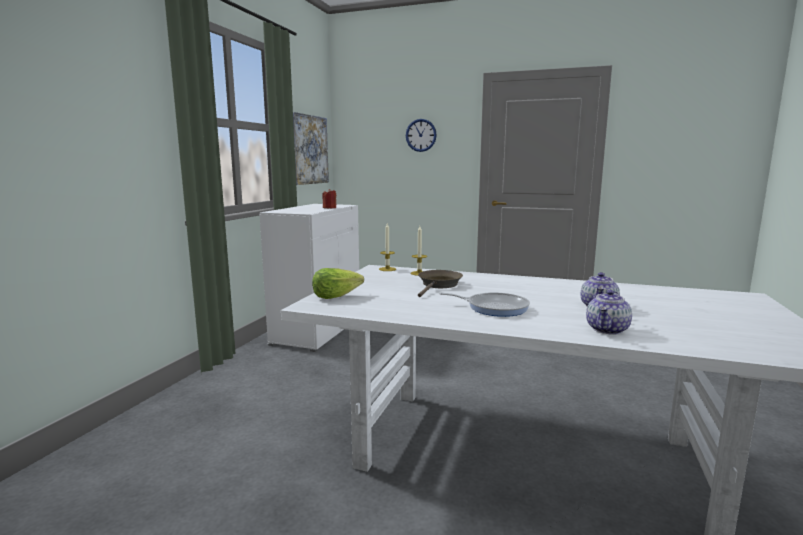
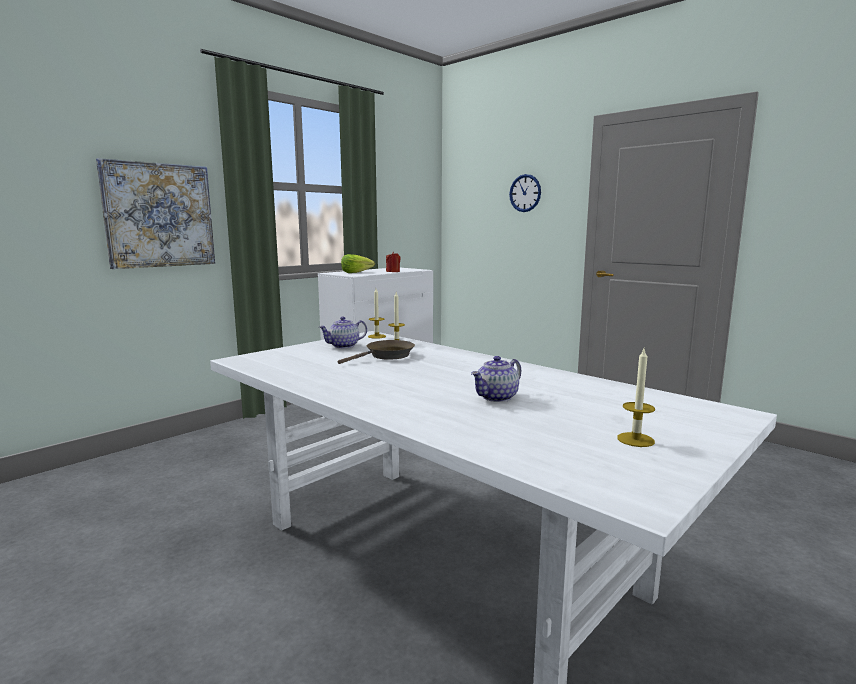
camera: 25 degrees right, 0 degrees up
(308, 149) = (404, 211): picture -> picture (159, 215)
(336, 296) = (275, 354): lettuce -> lettuce (356, 273)
(494, 308) = (384, 383): frying pan -> none
(607, 330) = (443, 420): teapot -> teapot (344, 346)
(743, 322) = (635, 440): none -> candle

